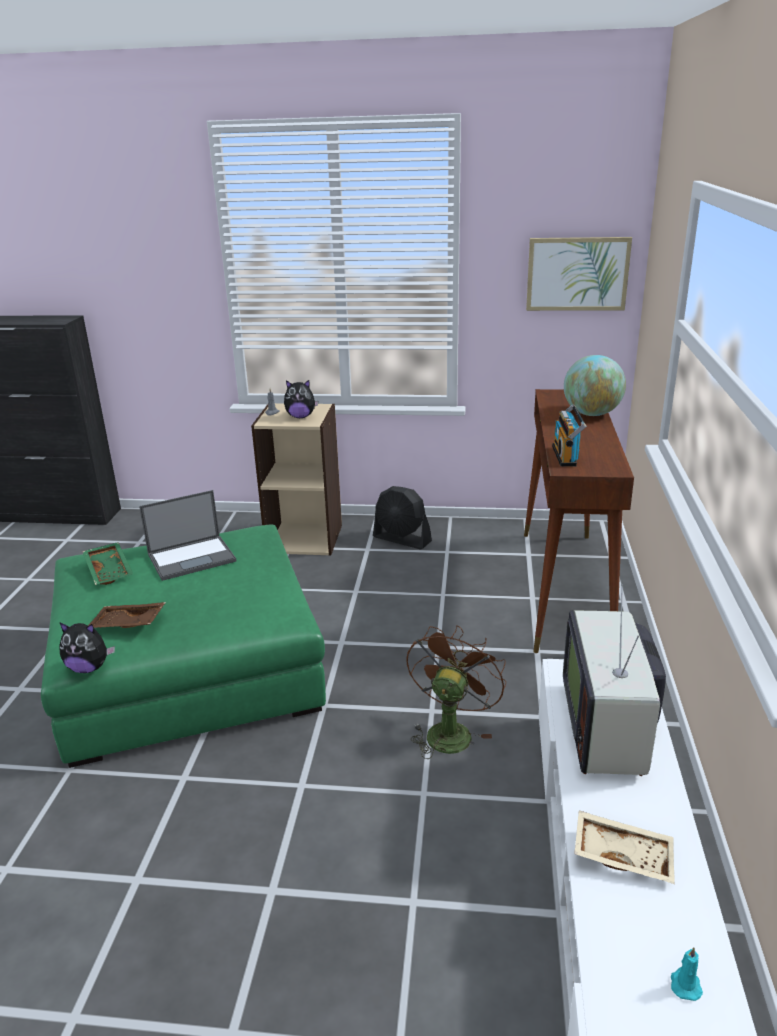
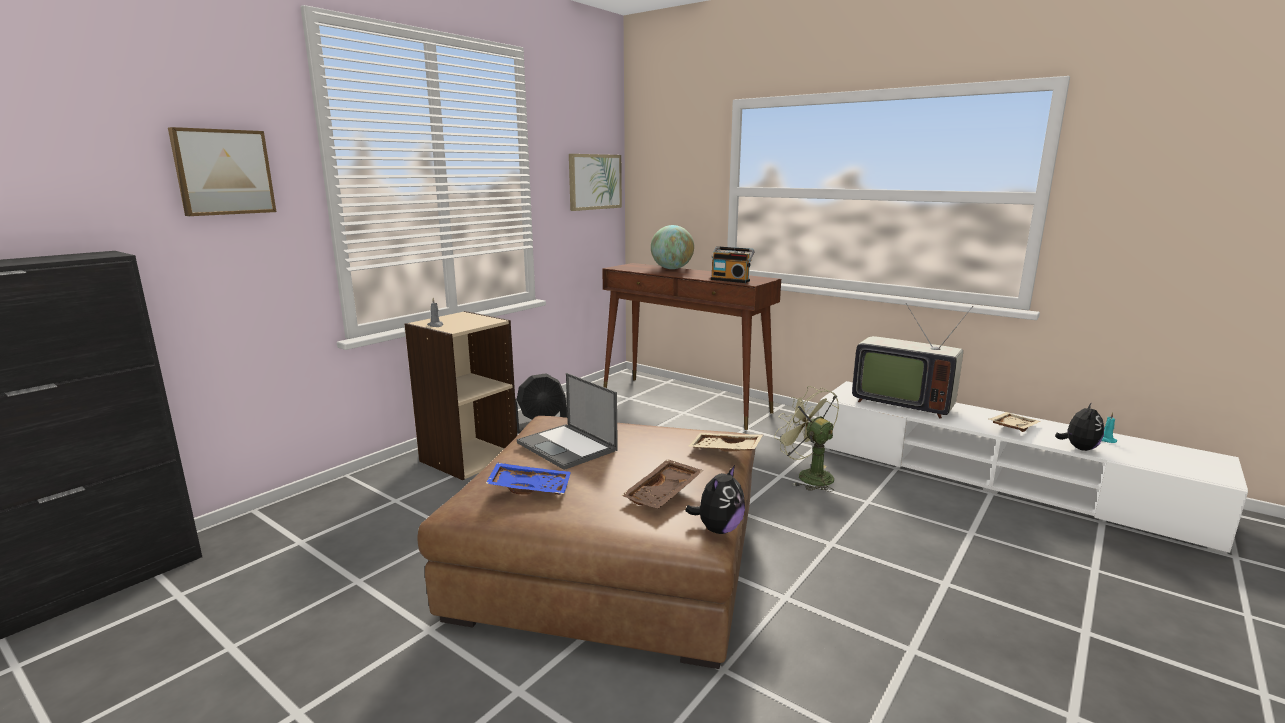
camera: 60 degrees left, 10 degrees down
(110, 570) = (530, 487): green tray -> blue tray
(147, 263) = (223, 172): none -> picture
(189, 666) = (611, 560): green ottoman -> brown ottoman
(192, 557) = (568, 447): laptop -> laptop turned 135 degrees clockwise
(239, 627) = (725, 450): none -> beige tray
(301, 417) = (471, 321): plush toy -> plush toy (1078, 448)
(450, 731) = (808, 476): brown fan -> green fan

